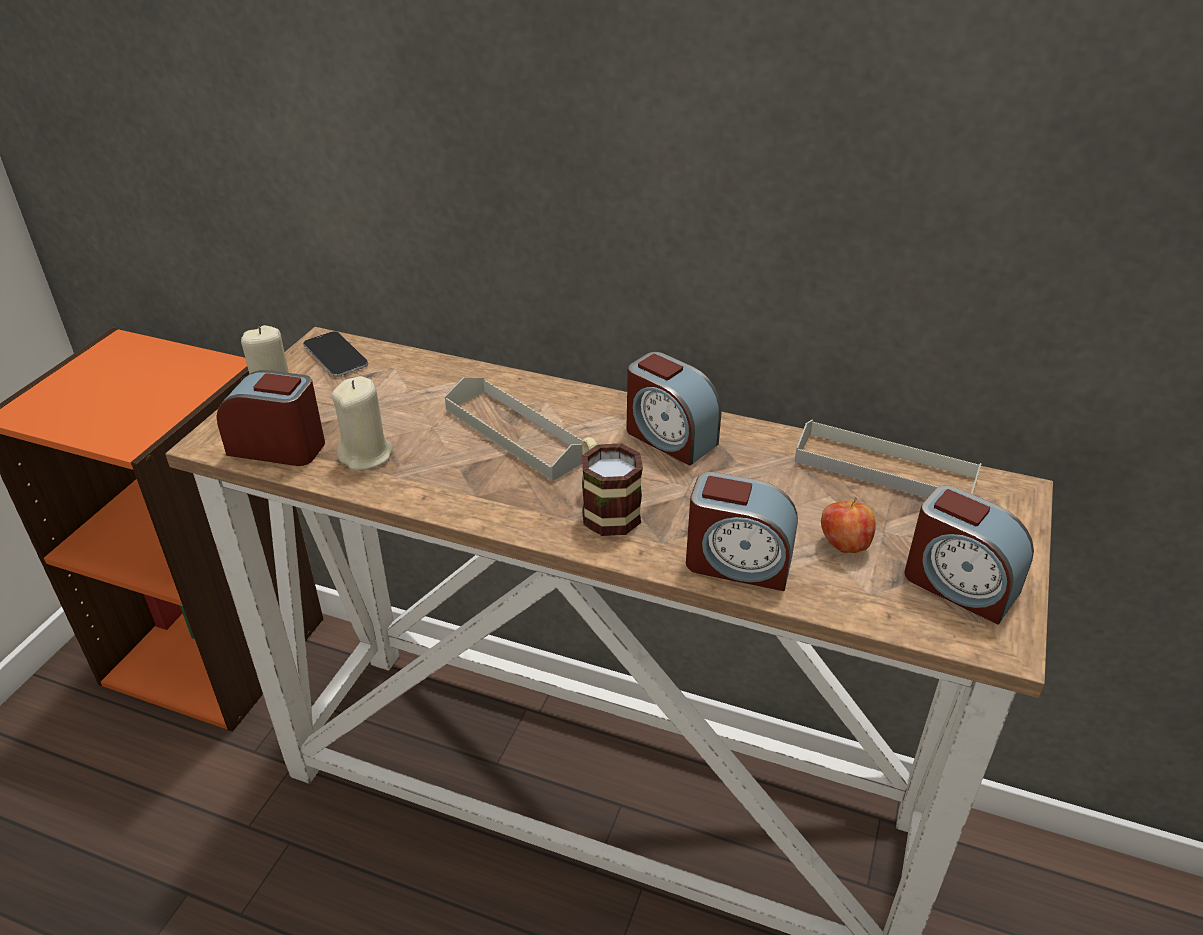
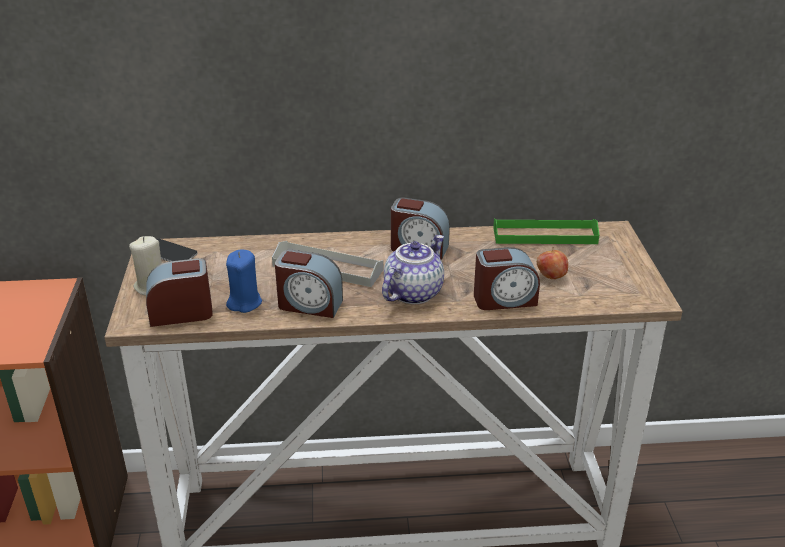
camera: 25 degrees left, 5 degrees down
(366, 455) = (244, 303): beige candle -> blue candle
(605, 508) = (412, 292): mug -> teapot
(885, 469) = (544, 235): grey tray -> green tray
(959, 585) = (617, 279): alarm clock -> alarm clock (309, 304)

